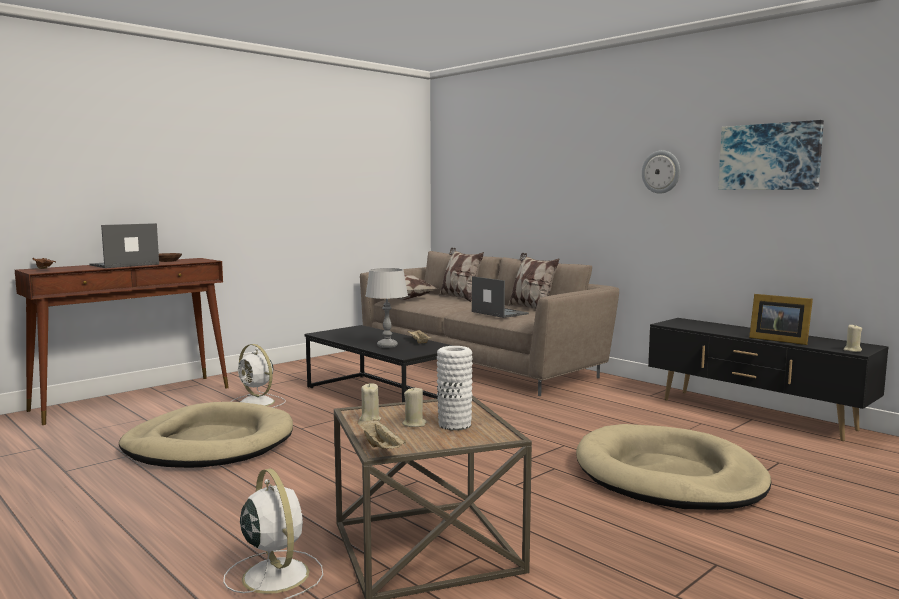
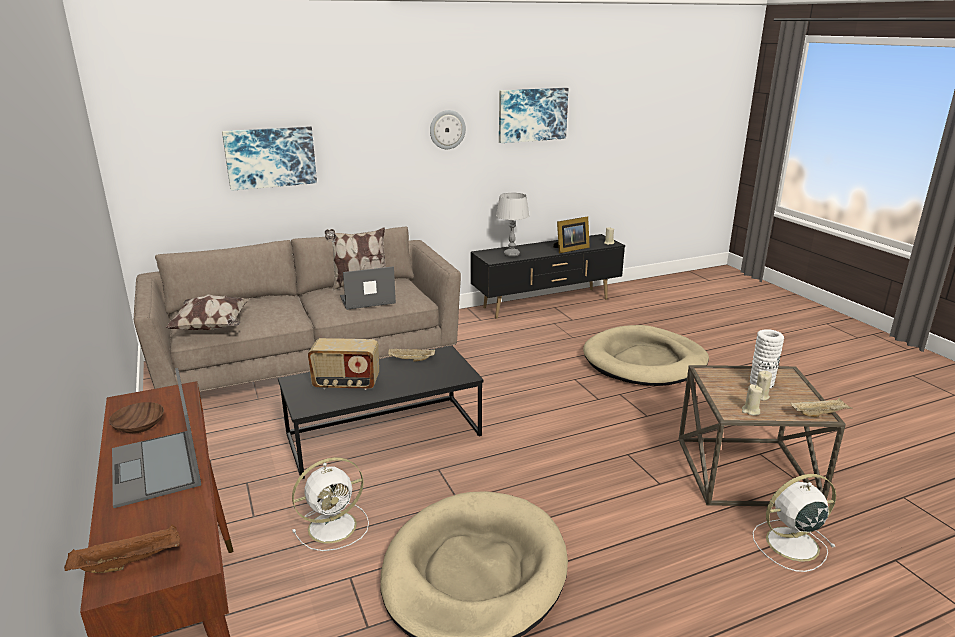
camera: 70 degrees left, 15 degrees up
(363, 335) = (346, 384): none -> radio
(387, 346) = (415, 378): grey table lamp -> grey table lamp (511, 254)
(460, 298) = (250, 300): pillow -> none
(515, 189) = (270, 157): none -> picture

